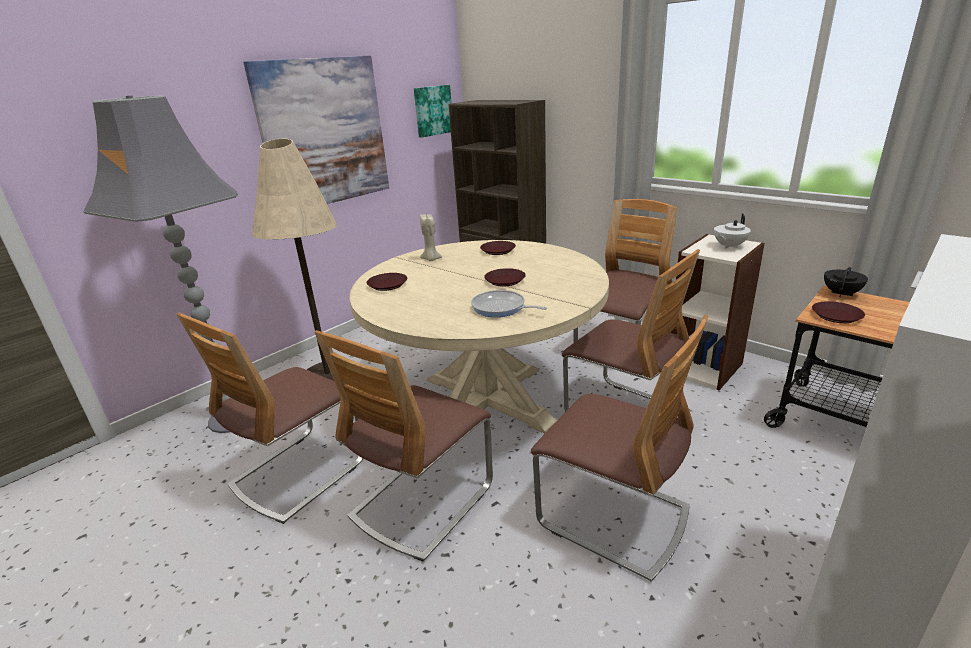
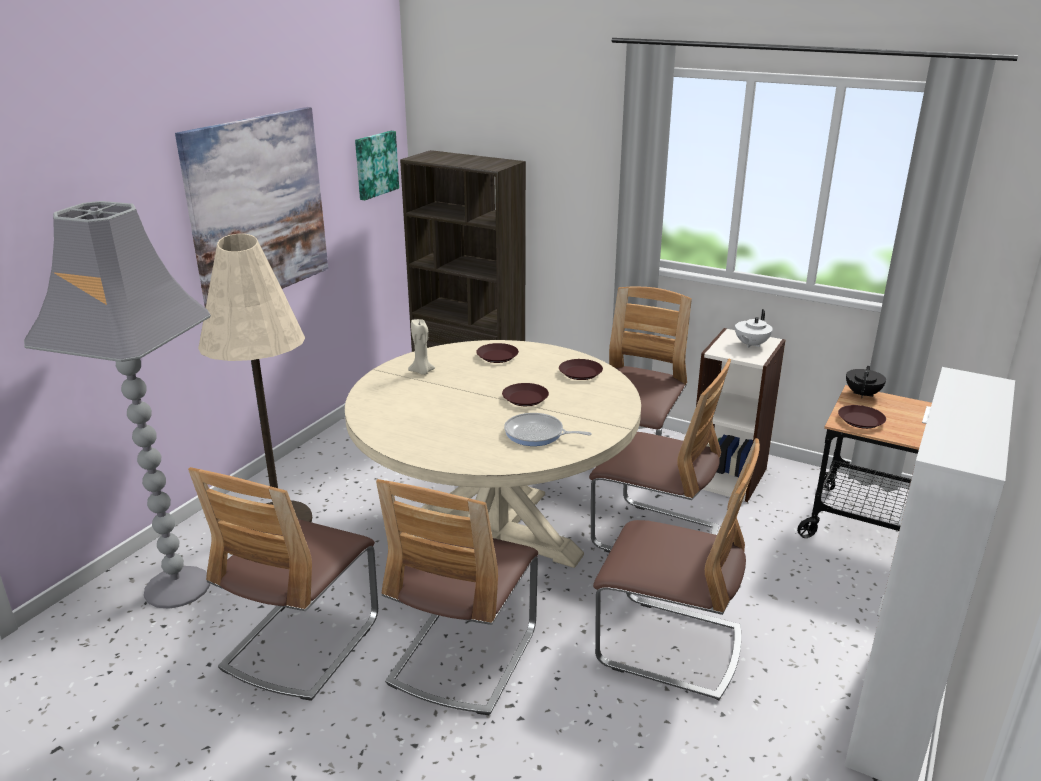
camera: 15 degrees left, 0 degrees up
(387, 285) = (388, 410): brown plate -> brown plate (580, 373)

